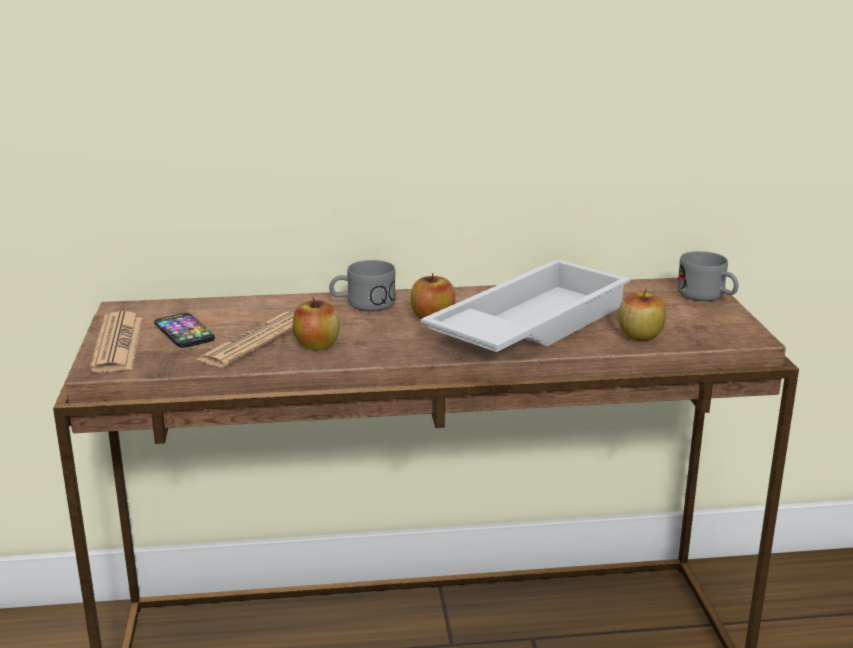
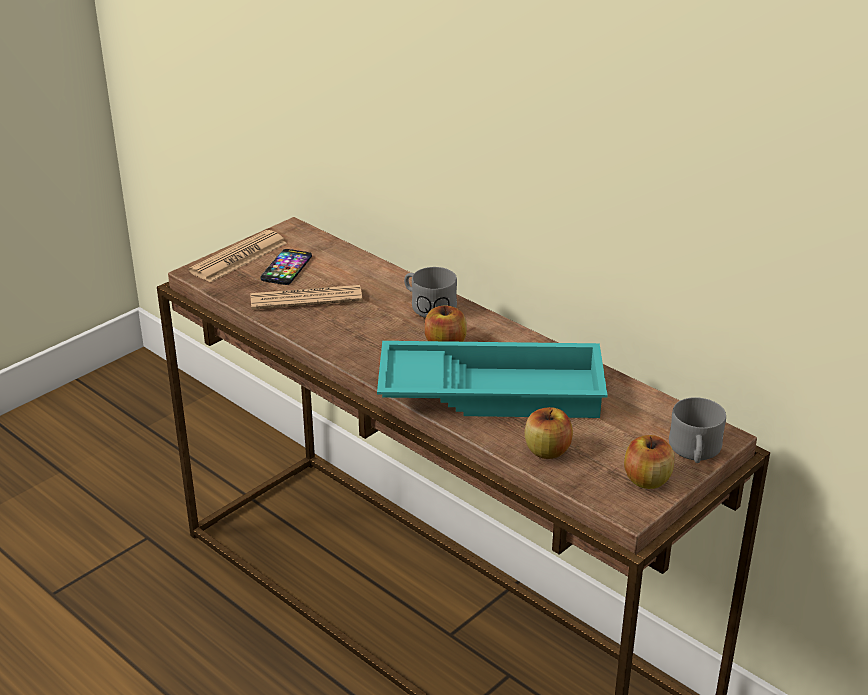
camera: 50 degrees right, 10 degrees up
(317, 345) = (332, 324): apple -> apple (647, 480)
(527, 325) = (493, 390): white tray -> turquoise tray

